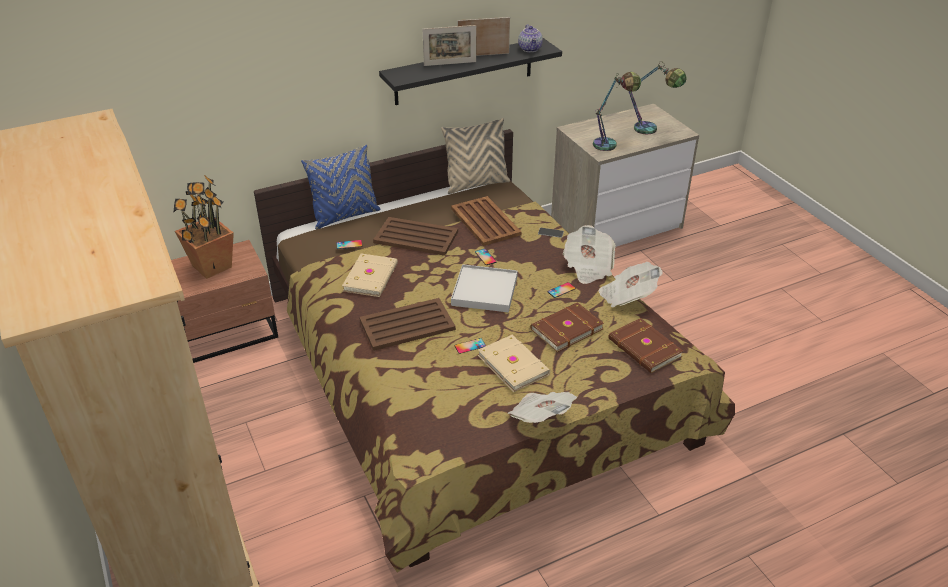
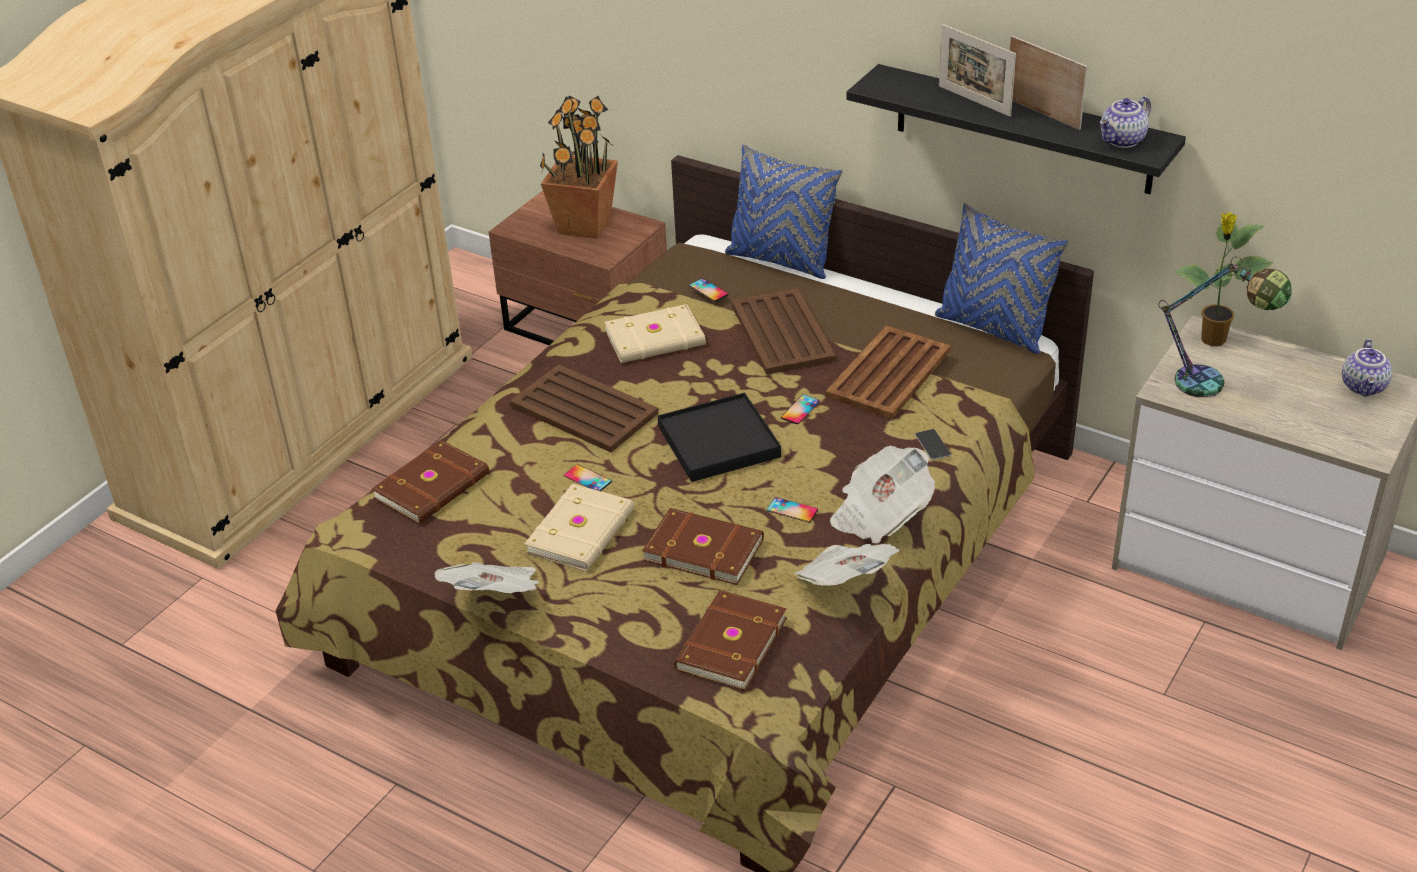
camera: 60 degrees right, 0 degrees up
(416, 408) = (433, 487): none -> brown book
(476, 184) = (993, 328): beige pillow -> blue pillow
(485, 291) = (718, 442): white tray -> black tray
(578, 130) = (1212, 340): none -> potted plant
(643, 116) = (1364, 387): none -> teapot
(651, 131) = (1321, 415): table lamp -> none

